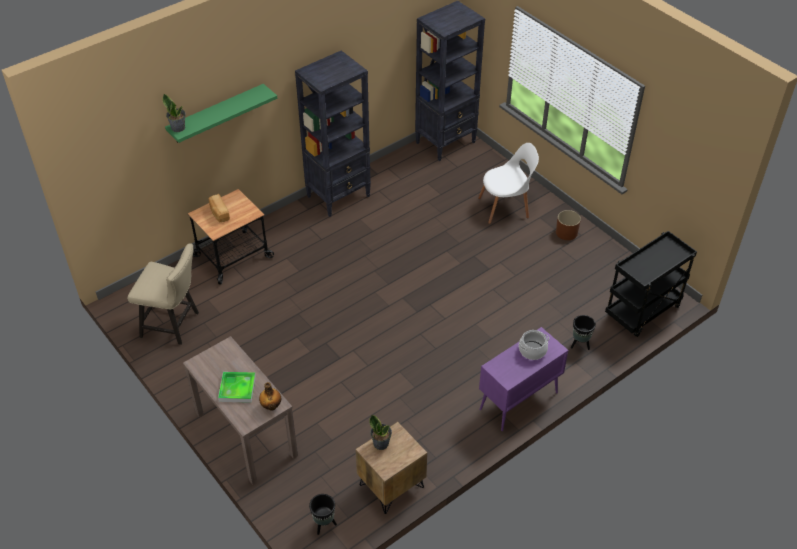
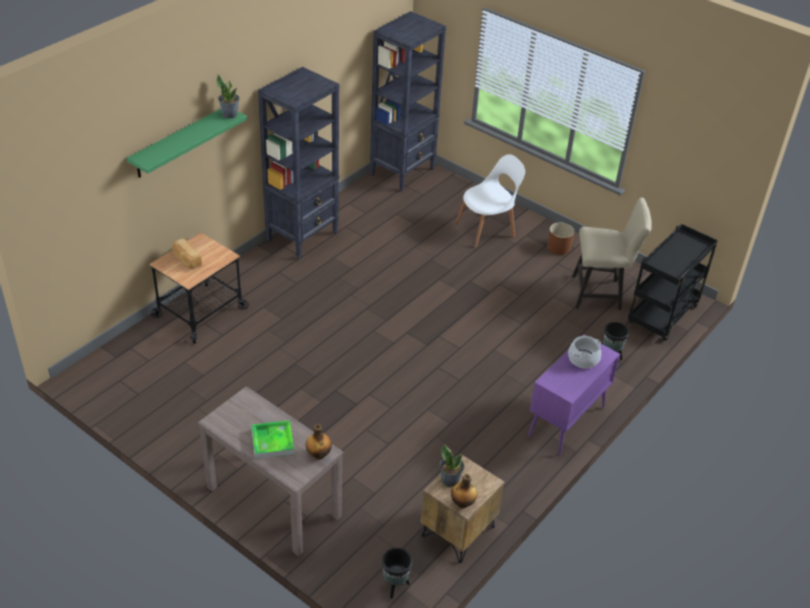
camera: 15 degrees left, 5 degrees down
(174, 325) = (152, 394): beige chair -> beige chair (601, 293)
(178, 127) = (143, 157): potted plant -> potted plant (230, 114)
(385, 466) = (463, 503): none -> bottle

